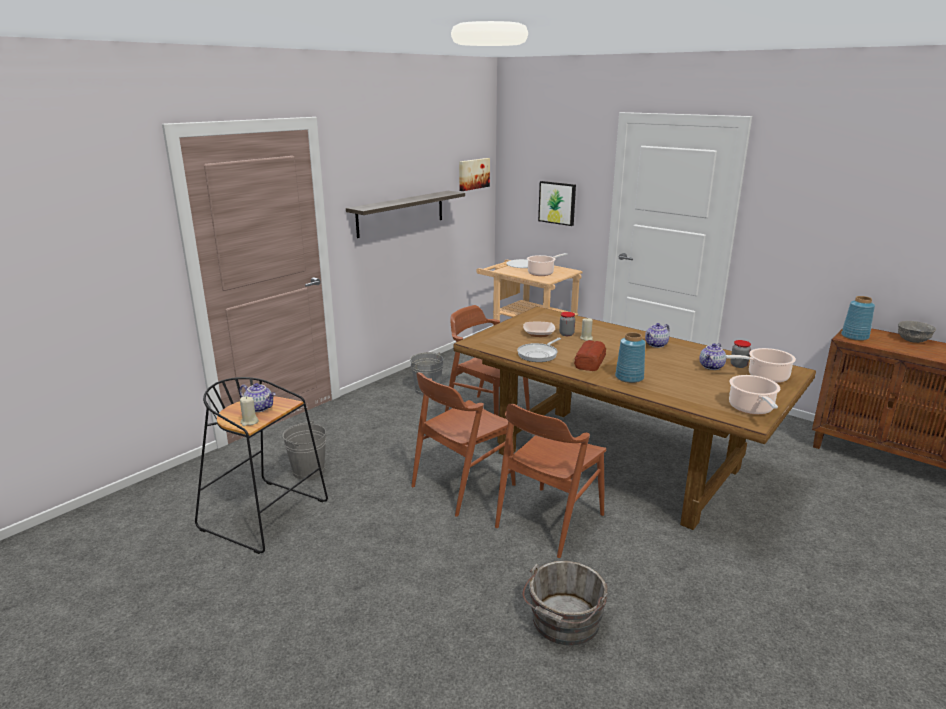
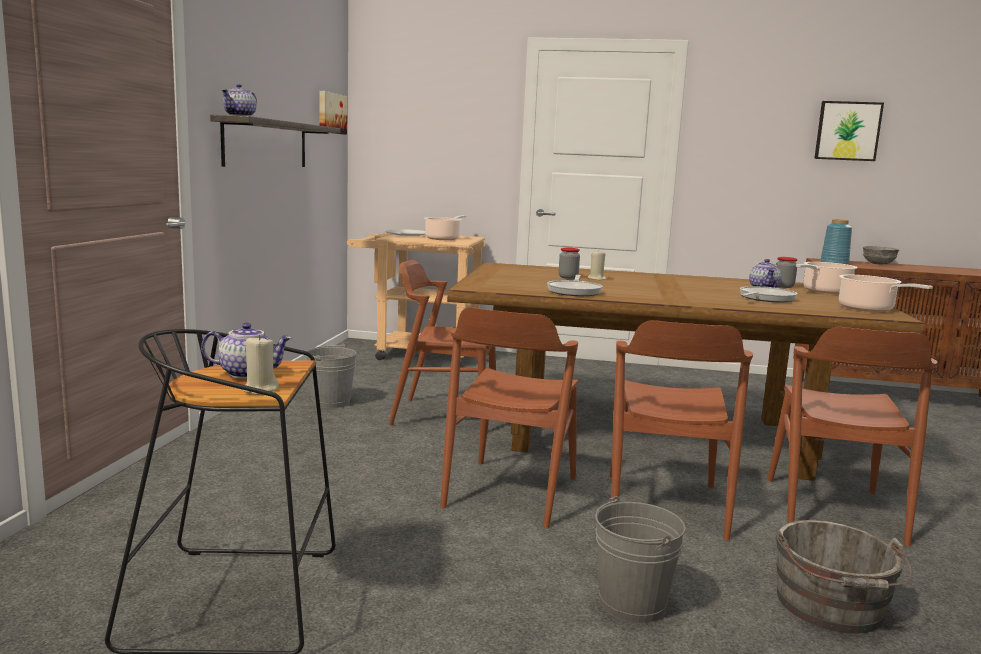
camera: 30 degrees left, 10 degrees down
(308, 471) = (250, 522): grey bucket -> grey bucket (632, 603)
(538, 334) = (536, 278): bowl -> none
(557, 203) = (445, 153): picture -> picture (847, 131)
(590, 362) = (643, 292): bread -> none
(629, 378) = (710, 300): blue vase -> none
(656, 345) = (677, 279): teapot -> teapot (240, 116)
(670, 557) = (833, 510): none -> brown chair
(682, 381) = (765, 298): none -> frying pan

